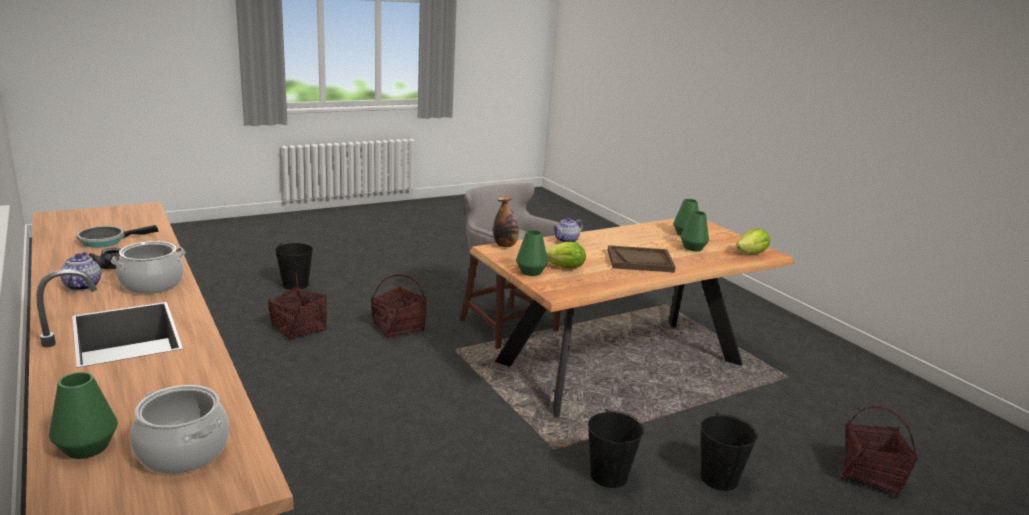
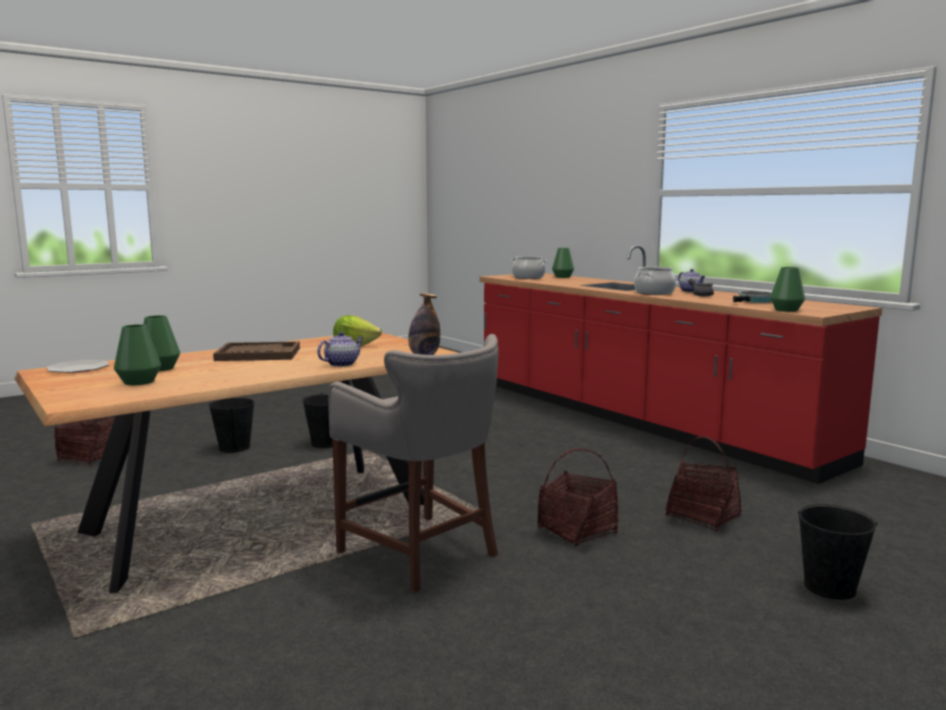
camera: 175 degrees right, 10 degrees down
(530, 272) = (393, 342): green vase -> green vase (786, 310)
(751, 254) = (78, 368): lettuce -> plate

